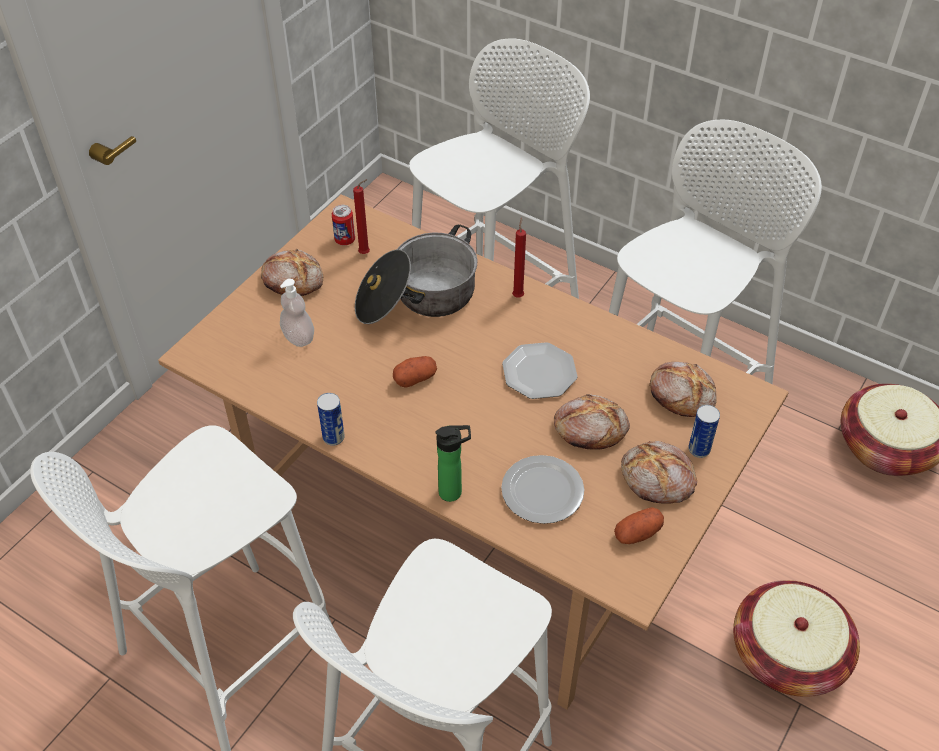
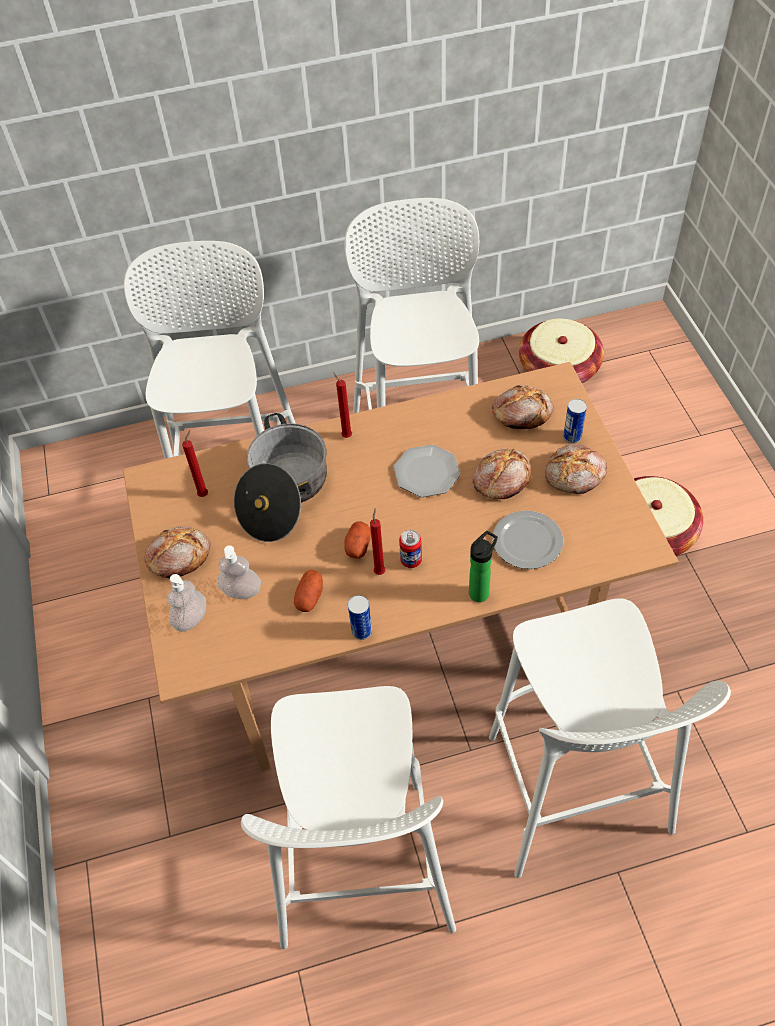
camera: 45 degrees left, 5 degrees up
(244, 326) = (191, 619): none -> soap dispenser
(345, 240) = (175, 498): can -> can (411, 560)
(405, 409) = (380, 570): none -> red candle
(637, 533) = (606, 515): potato -> potato (309, 597)

